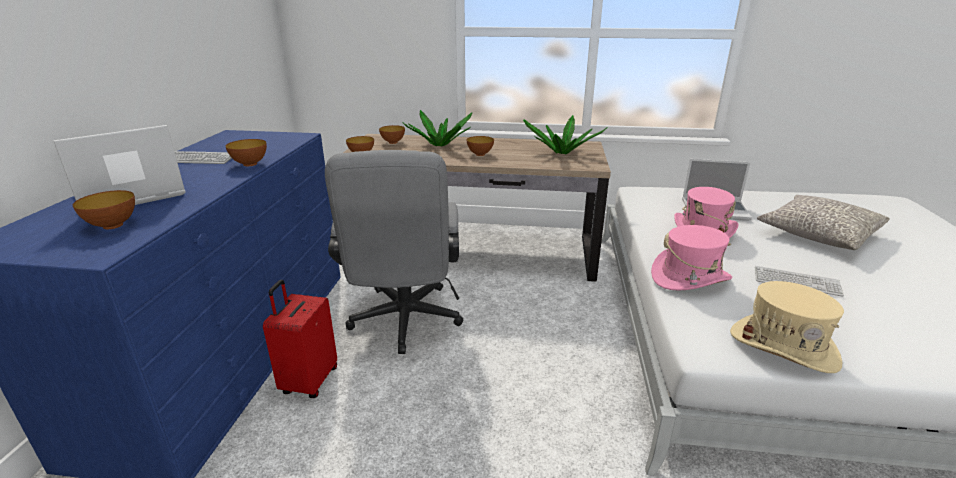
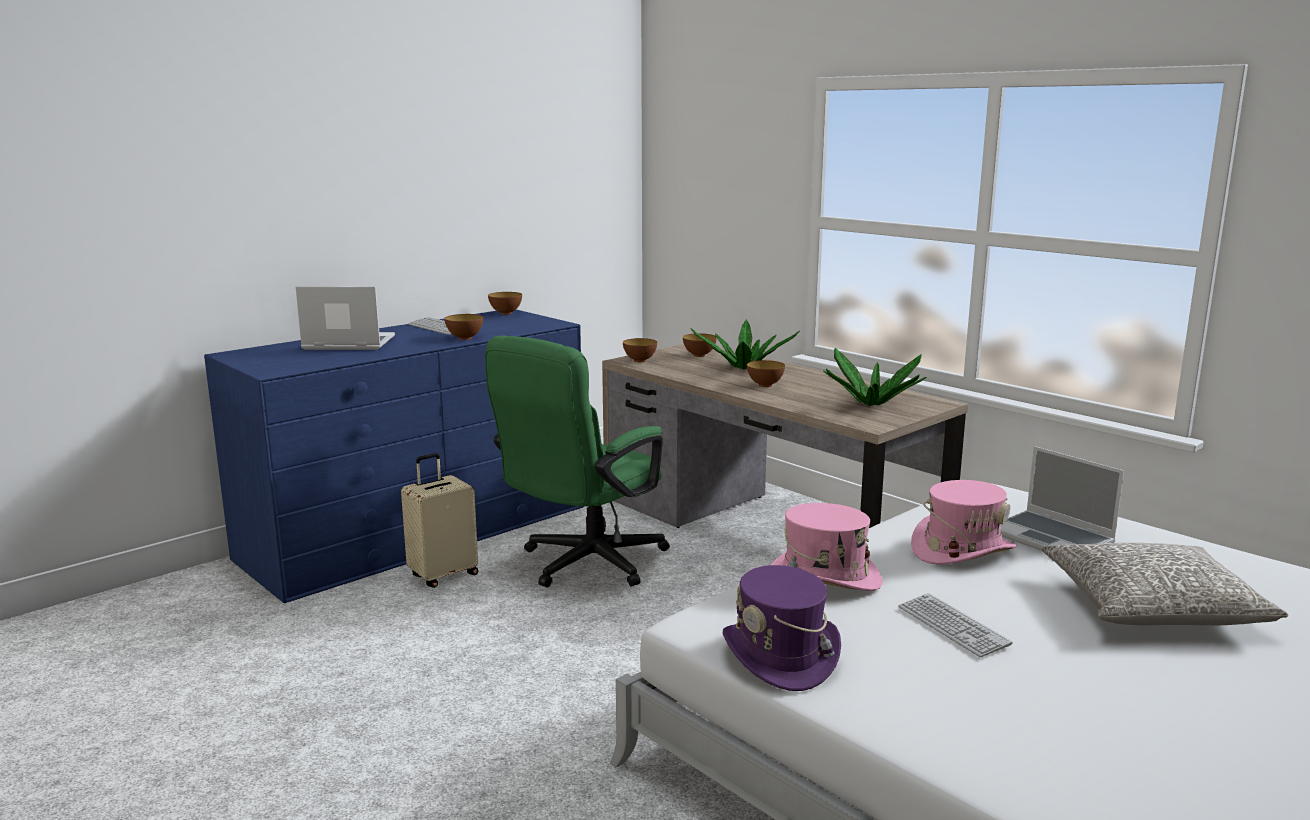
camera: 40 degrees right, 10 degrees down
(113, 225) = (306, 358): bowl -> bowl (505, 313)
(309, 381) = (443, 575): red suitcase -> beige suitcase
(404, 323) = (583, 565): grey office chair -> green office chair
(783, 347) = (781, 656): beige hat -> purple hat

